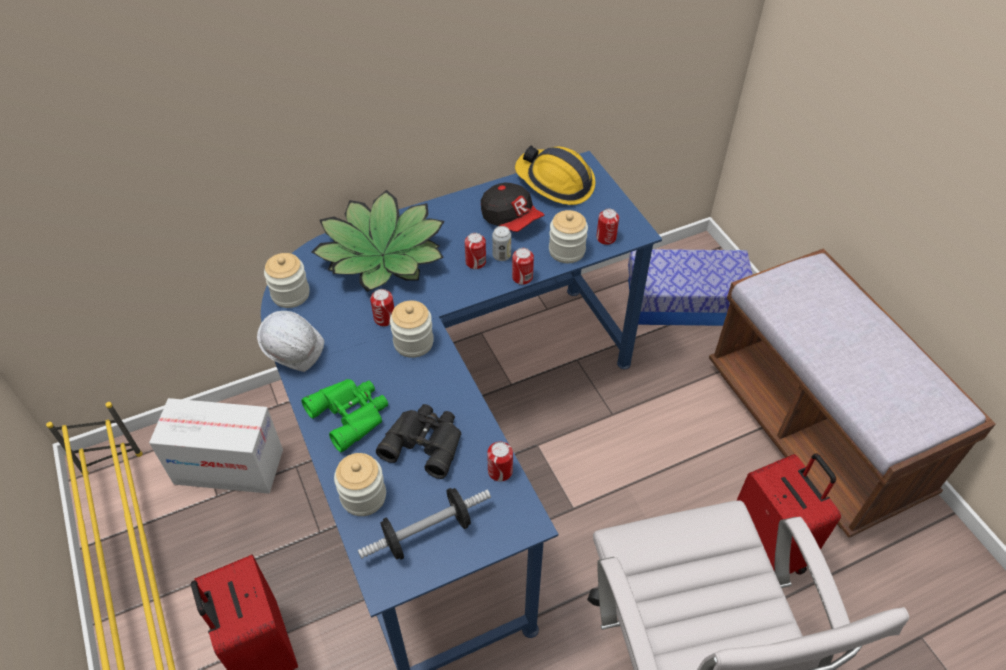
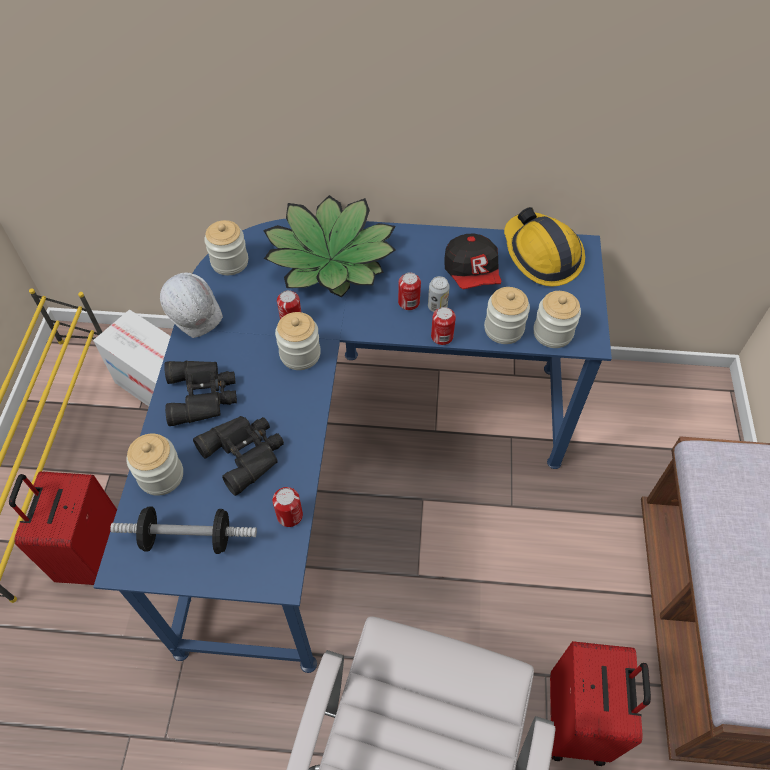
camera: 30 degrees right, 5 degrees up
(351, 414) = (203, 395): green binoculars -> black binoculars
(606, 238) = (552, 333): can -> jar
(685, 302) = (657, 431): storage box -> none

